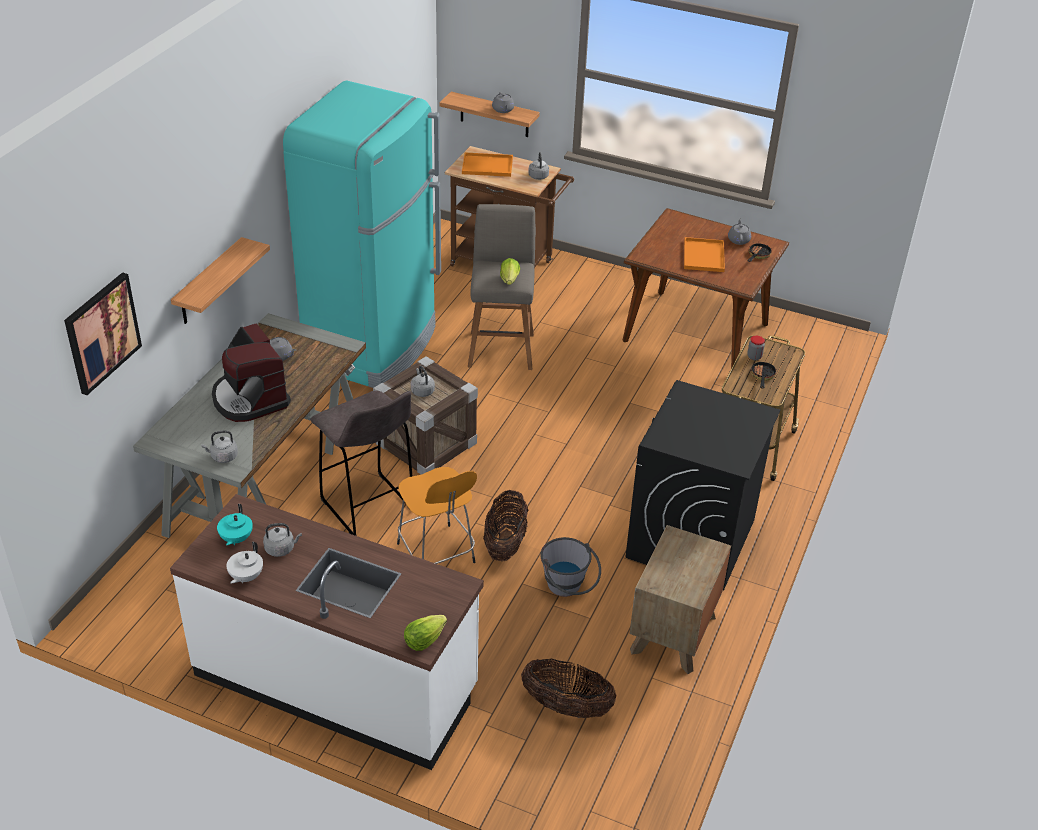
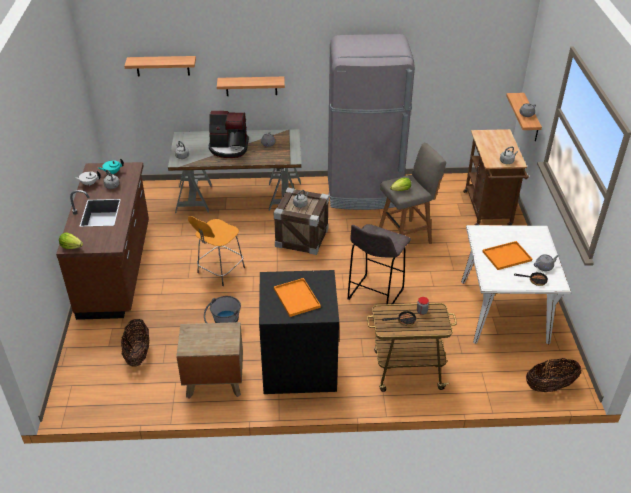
camera: 65 degrees right, 0 degrees up
(102, 332) = (162, 66): picture -> shelf
(250, 398) = (229, 148): coffee machine -> coffee machine turned 120 degrees counterclockwise
(336, 681) = (117, 269): white counter -> brown counter
(369, 507) = (239, 236): grey stool -> grey stool (374, 295)
(373, 347) = (364, 192): turquoise fridge -> grey fridge
(486, 166) = (494, 141): orange tray -> orange tray (296, 297)
(505, 544) = (244, 292): basket -> basket (549, 386)
(695, 332) = (503, 311): brown dining table -> white dining table

